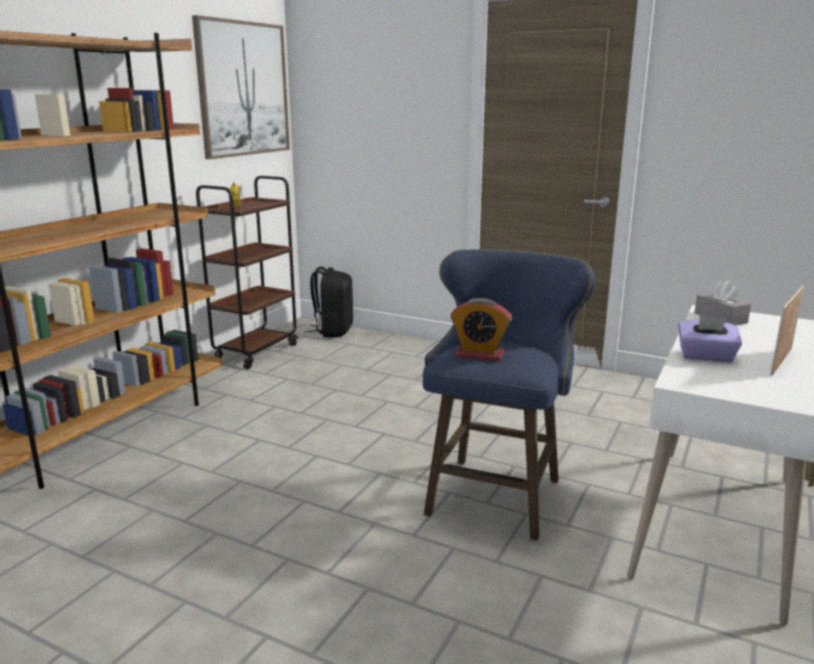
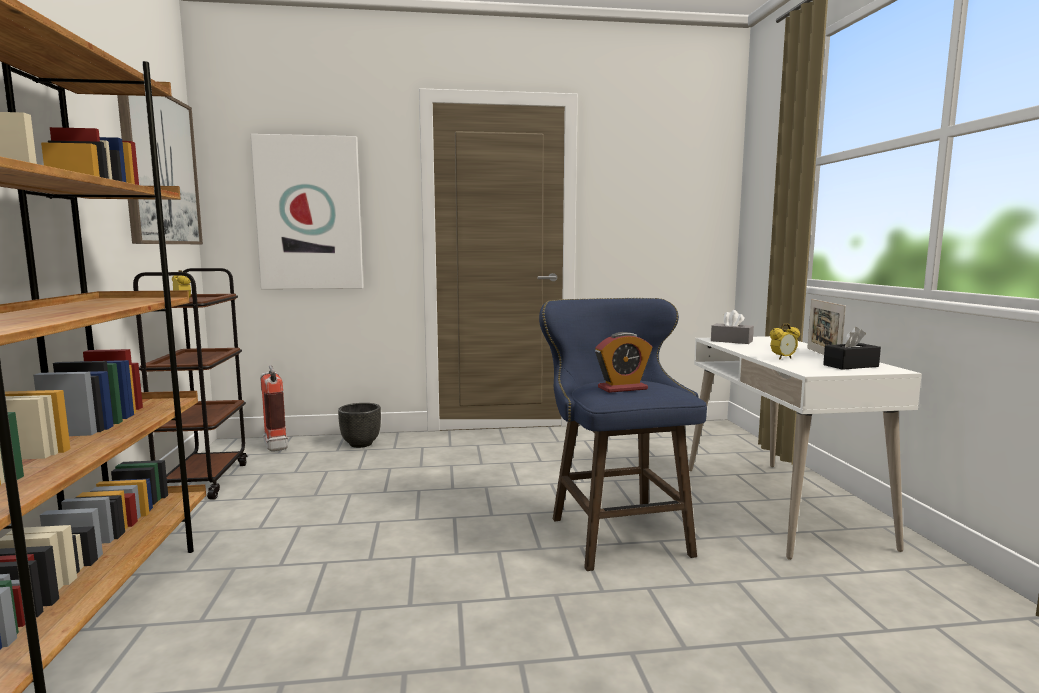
camera: 35 degrees left, 10 degrees down
(333, 331) = (275, 444): black backpack -> fire extinguisher
(372, 122) = (309, 213): none -> picture
(395, 346) = (361, 444): none -> black planter
(706, 356) = (783, 358): purple tissue box -> alarm clock
(761, 386) = (850, 366): none -> black tissue box

